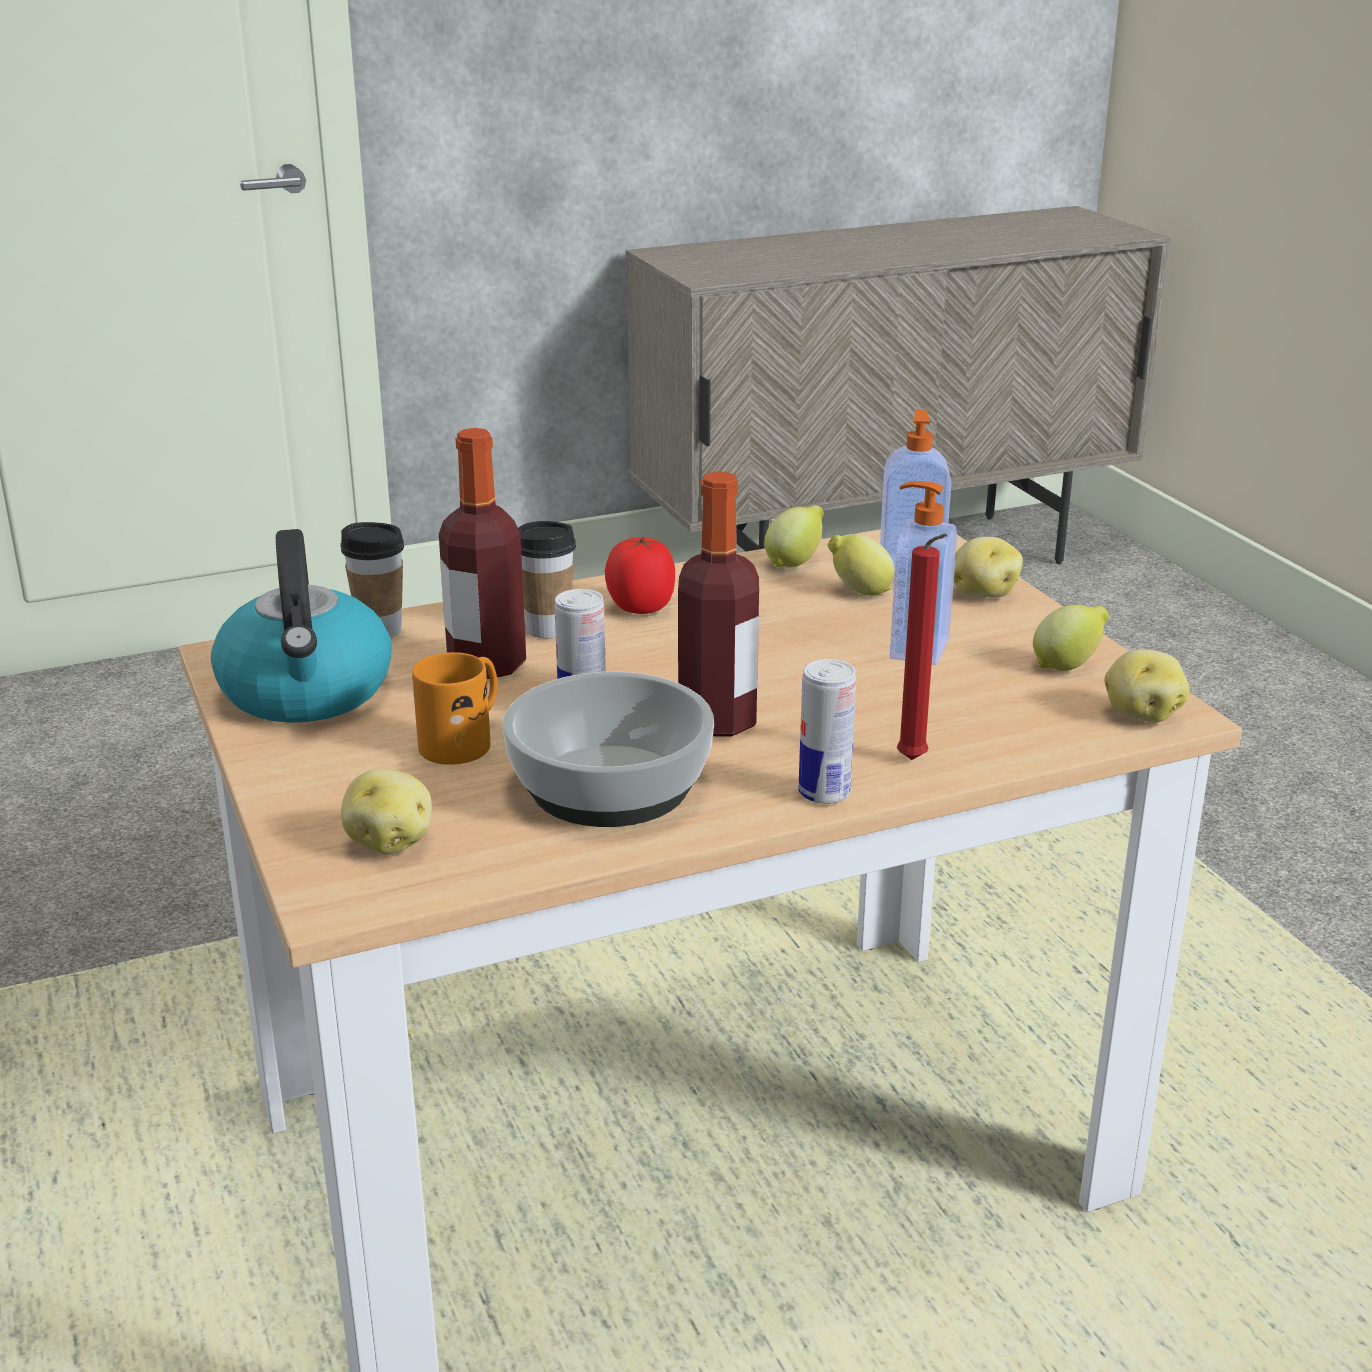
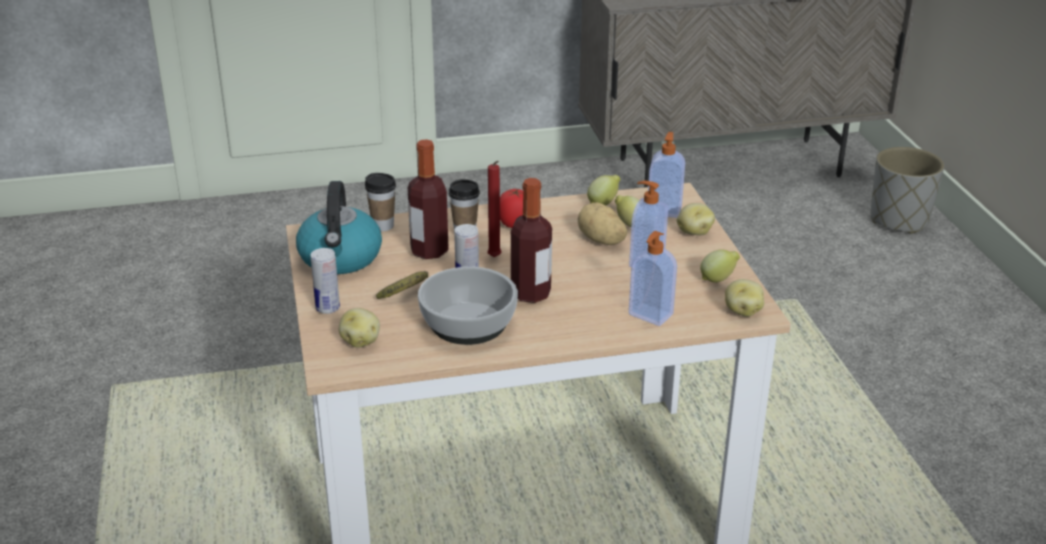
camera: 10 degrees right, 5 degrees up
(464, 740) = (407, 291): orange mug -> banana
(816, 621) = (601, 240): none -> potato
(824, 793) = (567, 337): can -> can (327, 308)
(914, 762) = (617, 325): red candle -> red candle (495, 258)
(969, 738) = (650, 315): none -> soap dispenser
(1177, 617) = (898, 220): none -> grey planter

